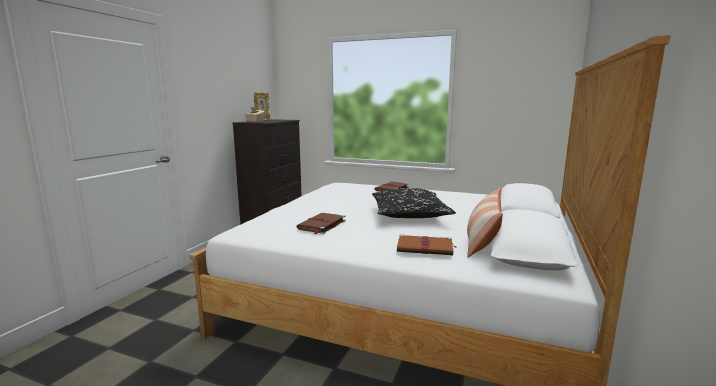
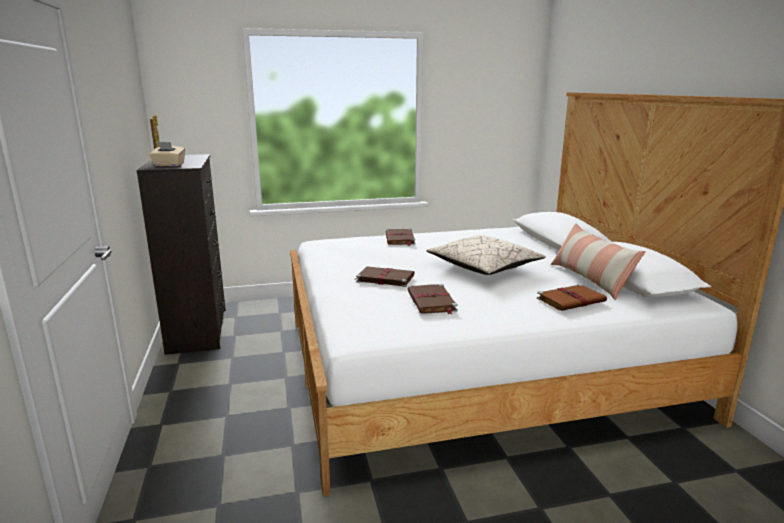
camera: 35 degrees left, 5 degrees up
(326, 207) = (384, 278): none -> brown book
(409, 215) = (484, 267): black pillow -> beige pillow

